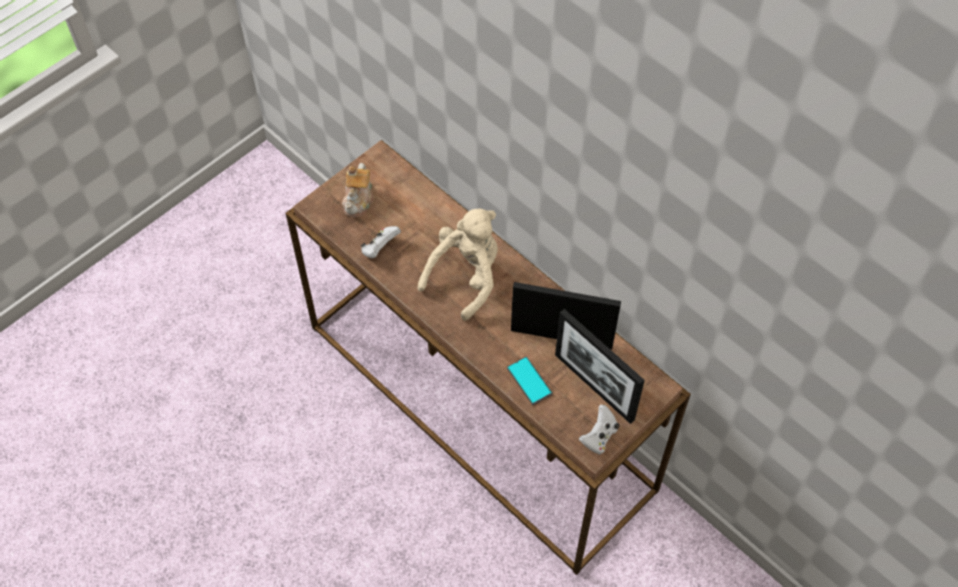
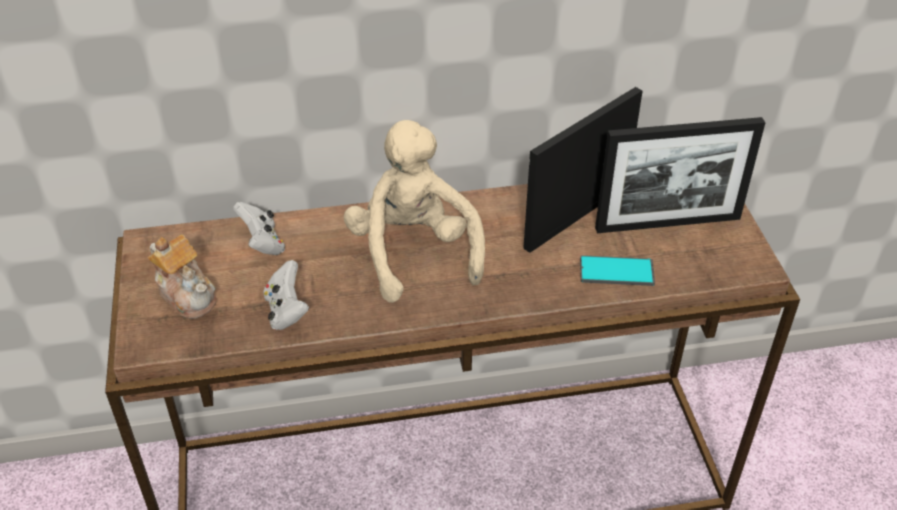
camera: 55 degrees left, 15 degrees down
(599, 437) = (740, 252): white game controller -> white game controller (263, 243)

